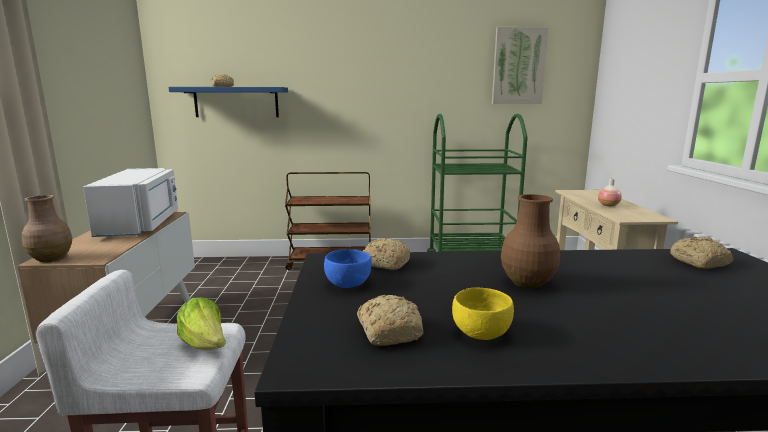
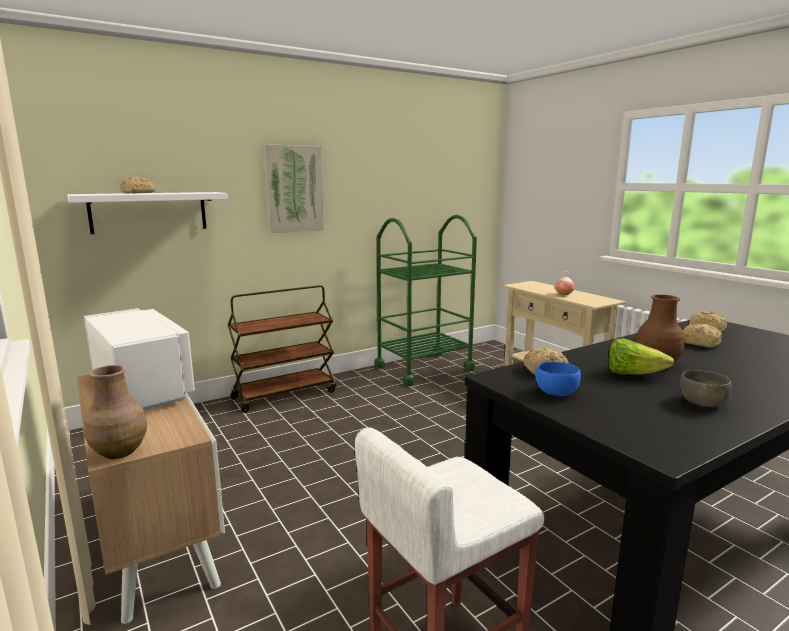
camera: 30 degrees left, 0 degrees up
(206, 346) = (477, 480): lettuce -> lettuce (632, 374)
(236, 102) = (149, 212): blue shelf -> white shelf
(390, 331) = (658, 417): bread -> bread (698, 343)
(480, 332) = (702, 403): yellow bowl -> grey bowl
(518, 66) = (444, 168): picture -> picture (294, 189)

